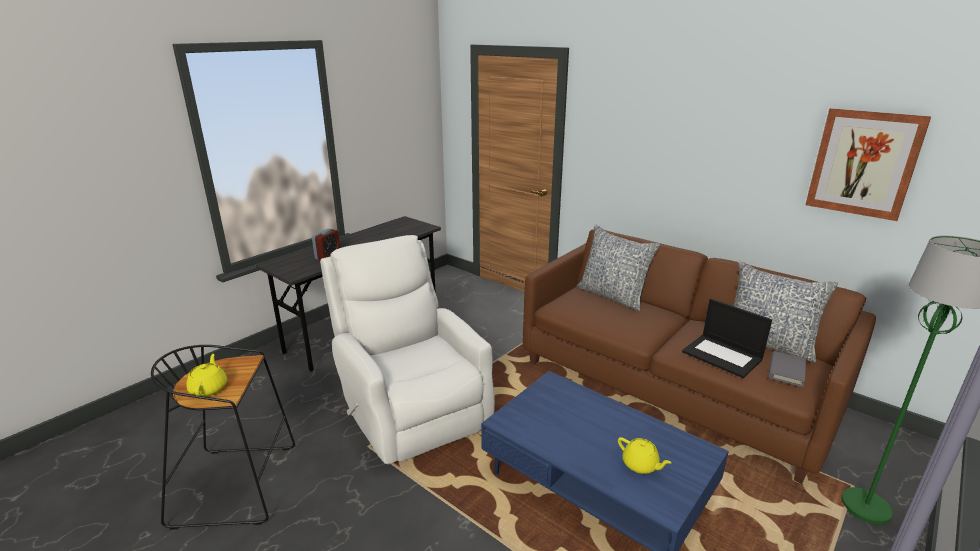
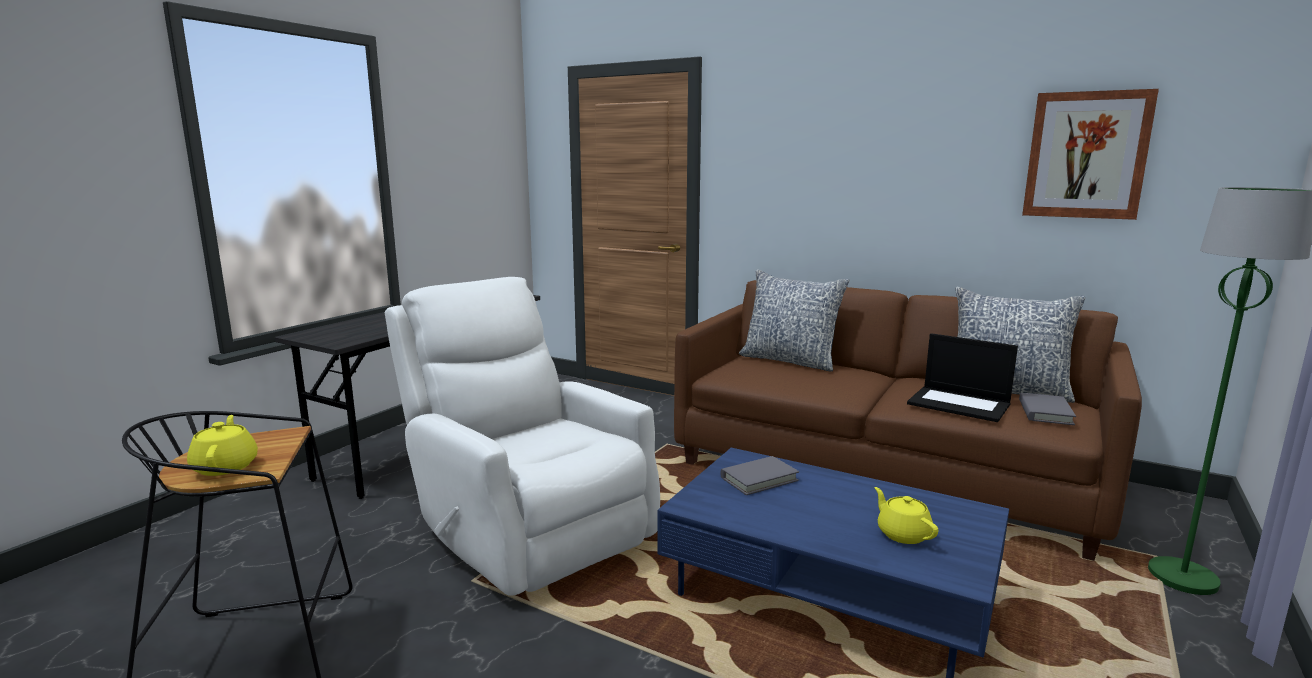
camera: 10 degrees left, 10 degrees down
(328, 256) = (386, 325): alarm clock -> none
(558, 403) = (759, 479): none -> grey book
(640, 465) = (903, 534): yellow teapot -> yellow teapot turned 150 degrees counterclockwise

